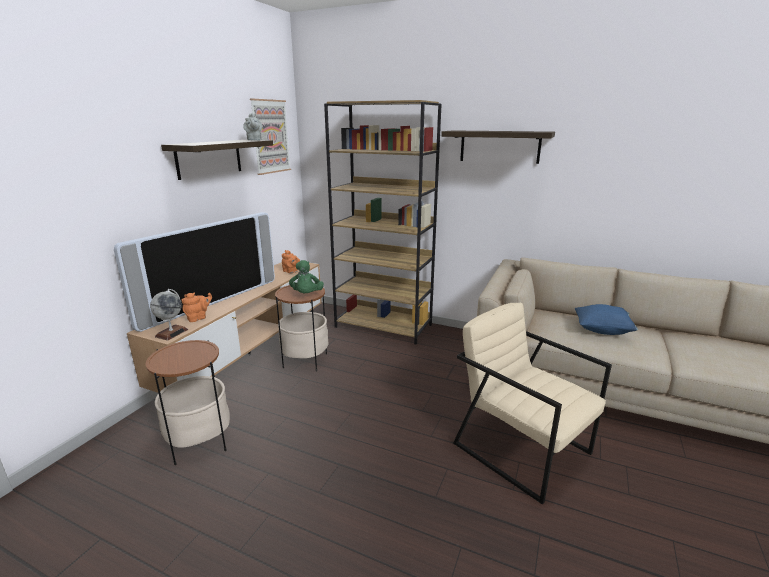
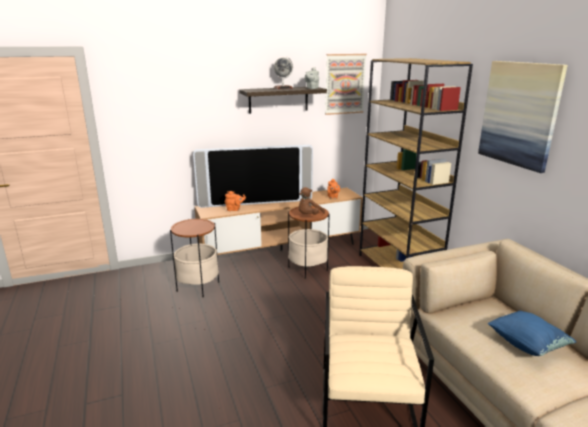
camera: 45 degrees right, 0 degrees up
(171, 333) = (211, 213): globe -> globe (283, 88)
(306, 295) = (309, 216): green plush toy -> brown plush toy
(499, 146) = (519, 114): shelf -> picture

